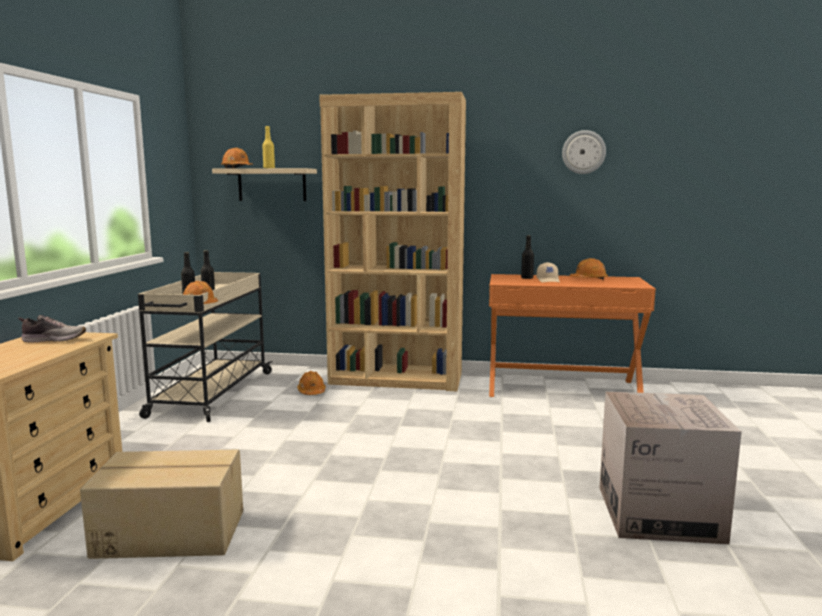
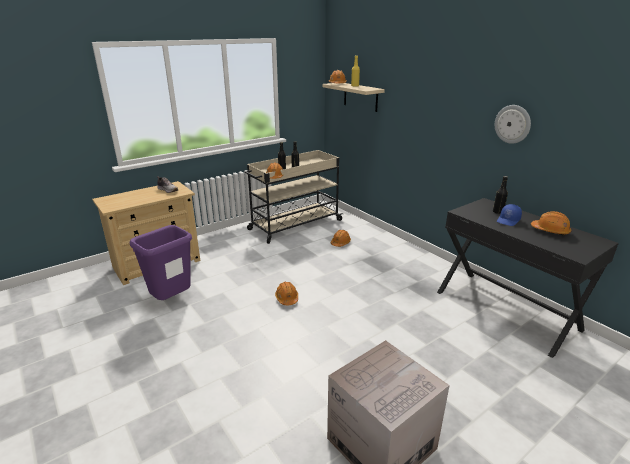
camera: 45 degrees right, 15 degrees up
(170, 533) = (172, 300): cardboard box -> purple trash can
(348, 459) = (287, 298): none -> orange hard hat
(396, 379) = (401, 252): brown bookcase -> none
(548, 280) = (508, 220): beige cap -> blue cap
(562, 388) = (506, 310): orange desk -> black desk
(583, 152) = (590, 104): wall clock -> wall clock (512, 124)

